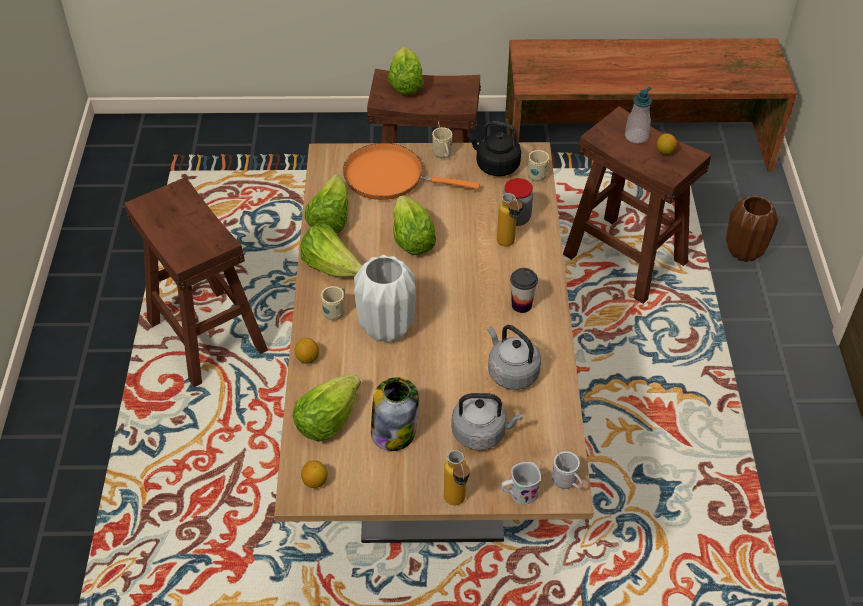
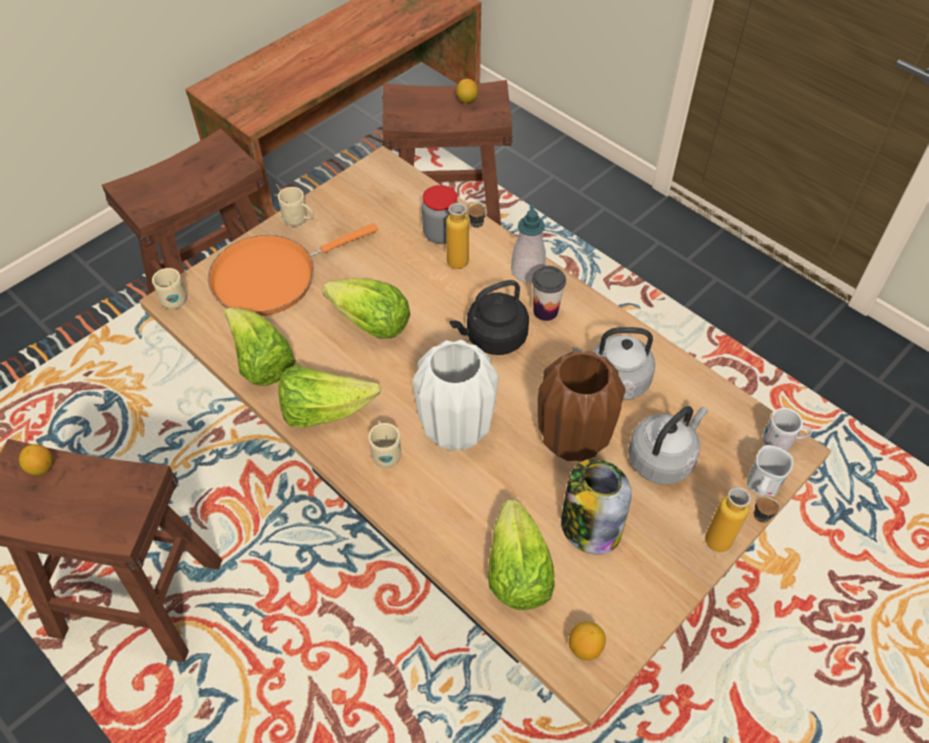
camera: 45 degrees left, 5 degrees up
(307, 358) = (417, 526): lemon -> lemon (41, 467)
(405, 84) = (153, 182): lettuce -> none
(495, 165) = (361, 198): black kettle -> black kettle (493, 338)
(537, 174) = (409, 181): beige mug -> beige mug (173, 298)
(636, 136) = (428, 101): soap dispenser -> soap dispenser (527, 271)
(743, 252) = (529, 169): brown vase -> brown vase (572, 441)

